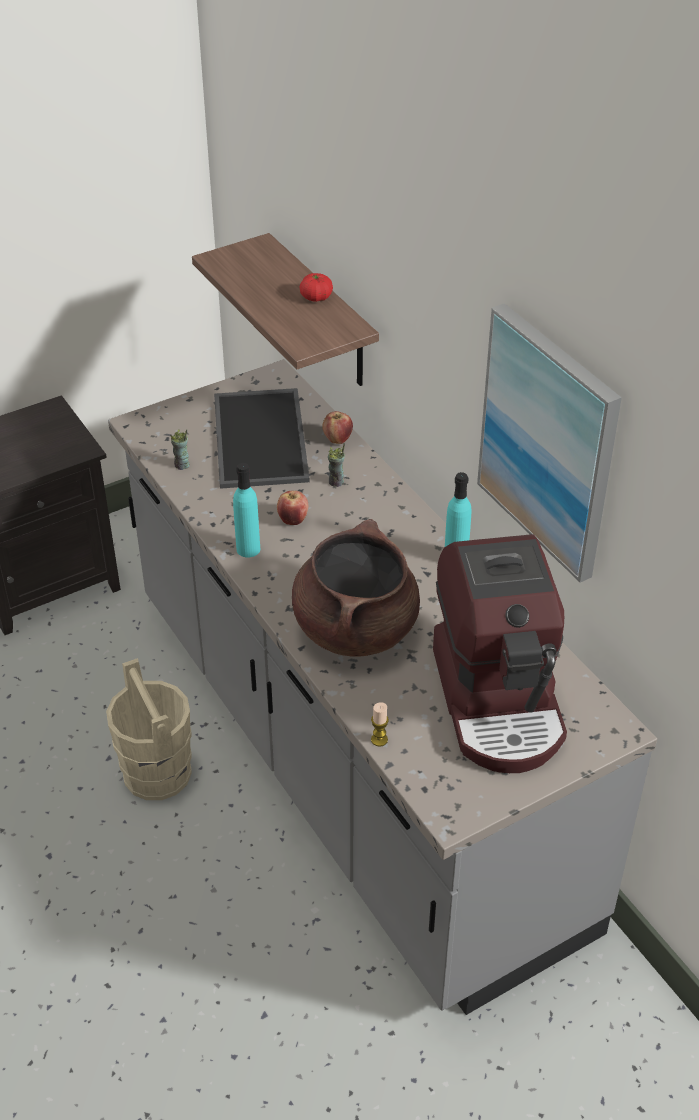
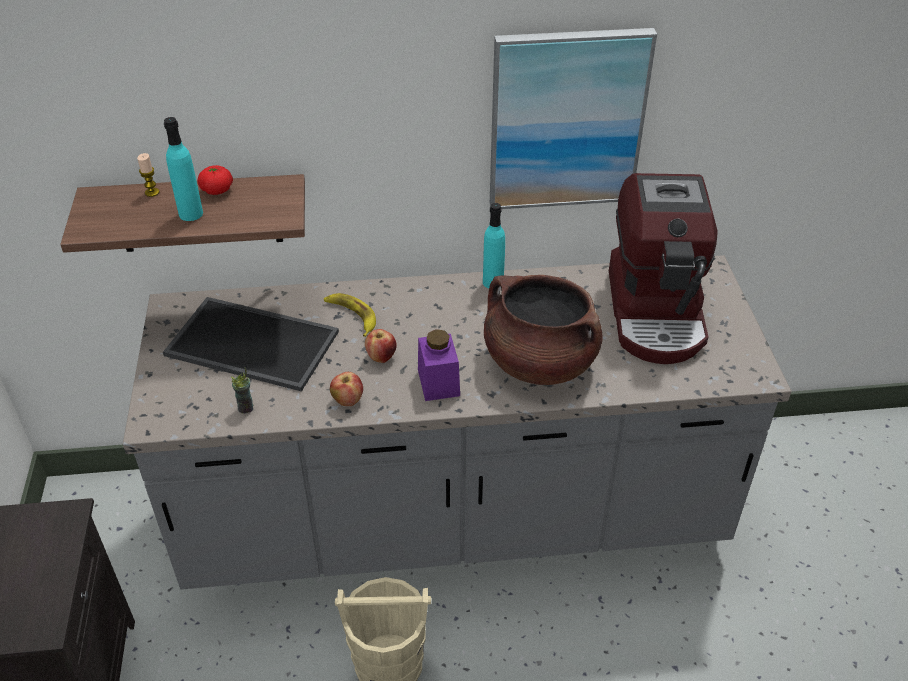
camera: 65 degrees left, 0 degrees up
(248, 549) = (399, 397): turquoise bottle -> turquoise bottle (191, 214)
(282, 568) = (438, 382): none -> purple jar
(336, 482) = (351, 316): cup -> banana
(337, 439) = (295, 297): apple -> apple (348, 400)
(379, 740) = (669, 388): candle -> candle (152, 192)
(500, 700) = (657, 312): coffee machine -> coffee machine turned 75 degrees clockwise

